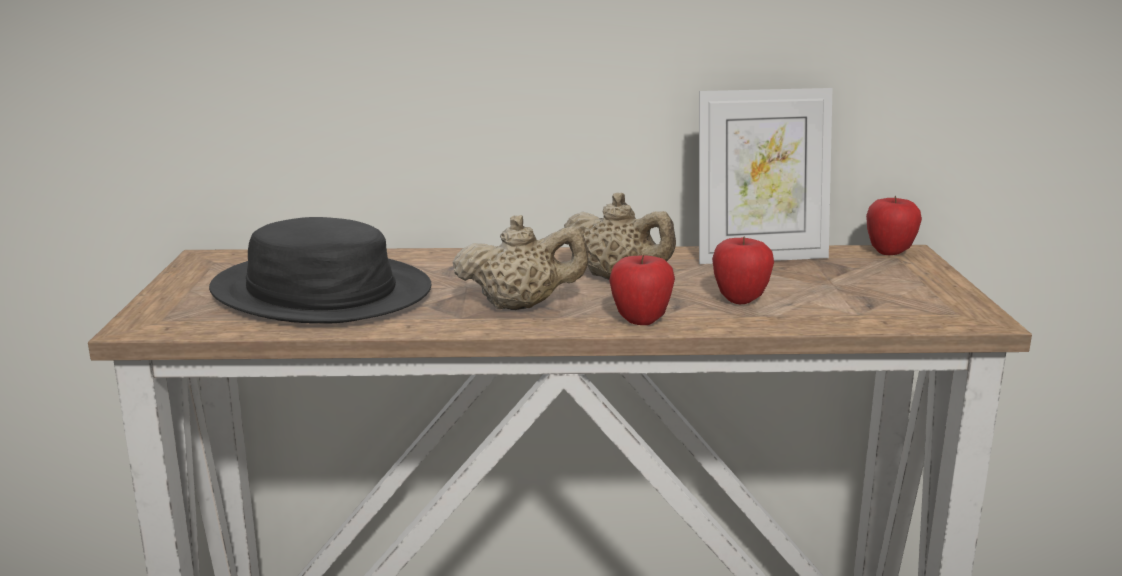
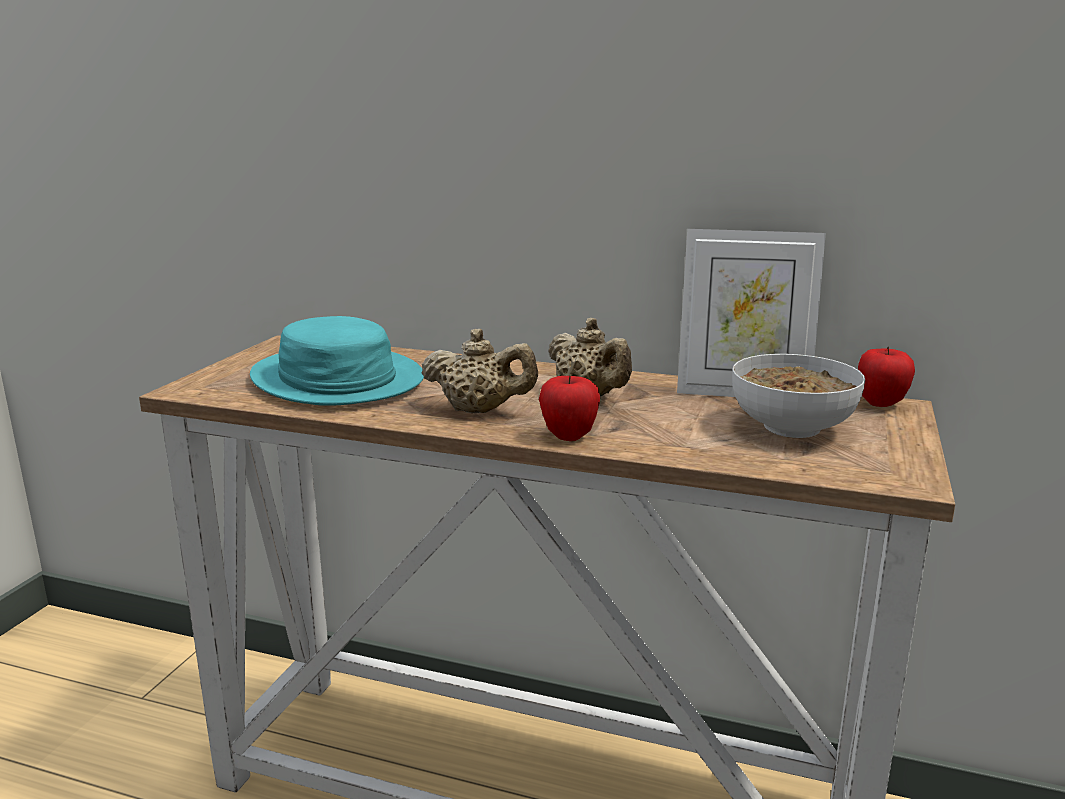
camera: 20 degrees right, 0 degrees up
(320, 292) = (336, 379): black hat -> turquoise hat
(740, 300) = (680, 430): apple -> none
(835, 285) = (790, 428): none -> bowl

